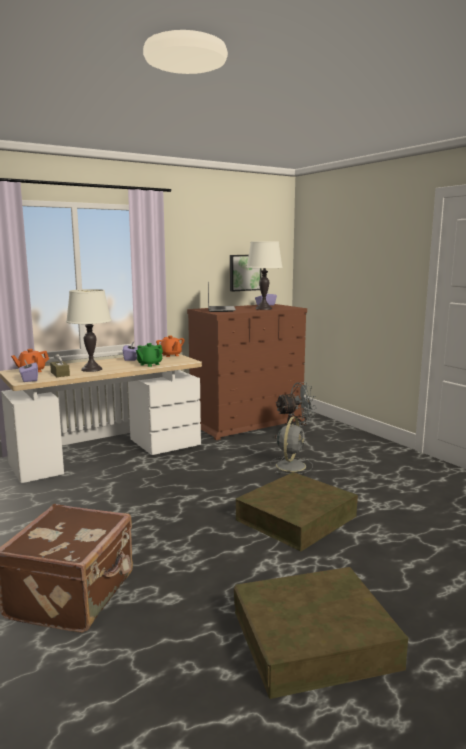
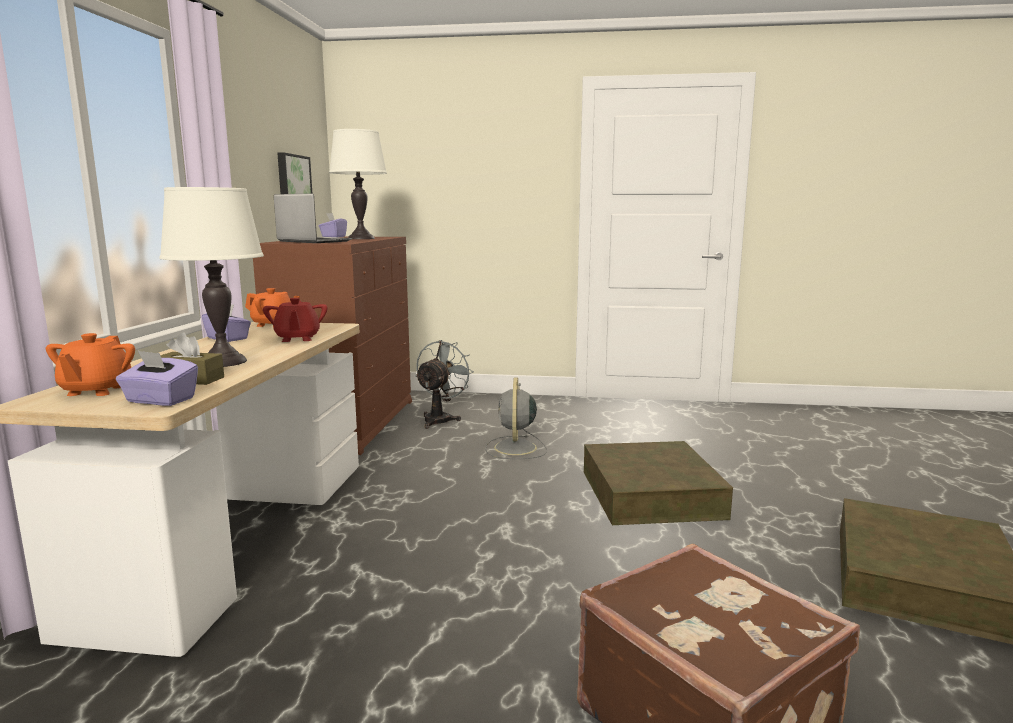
camera: 50 degrees left, 0 degrees up
(149, 364) = (297, 339): green teapot -> red teapot
(291, 465) = (515, 448): grey fan -> grey fan turned 150 degrees counterclockwise

